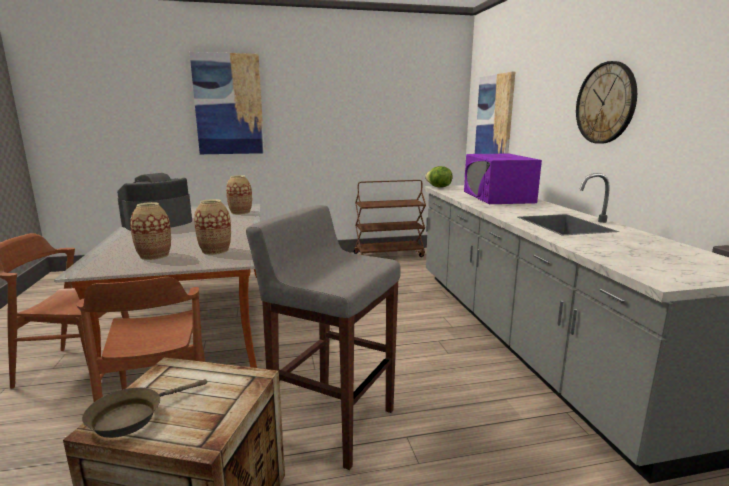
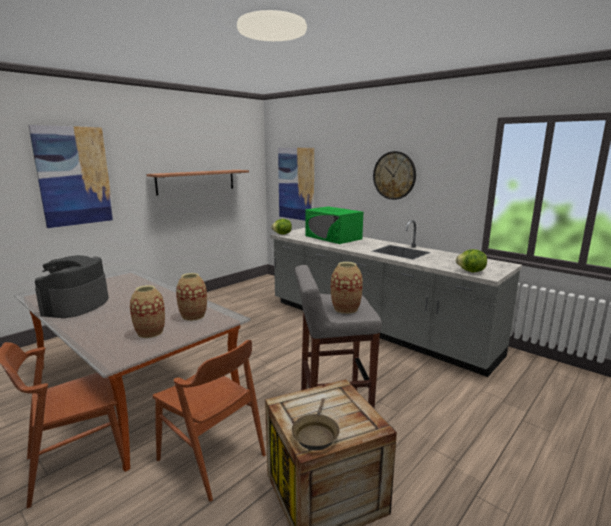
camera: 35 degrees left, 0 degrees up
(240, 212) = (135, 279): vase -> vase (346, 309)
(366, 118) = (196, 181): none -> shelf
(389, 254) = (226, 291): brown cart -> none
(498, 197) = (333, 237): purple microwave -> green microwave
(637, 267) = (471, 271): none -> lettuce

